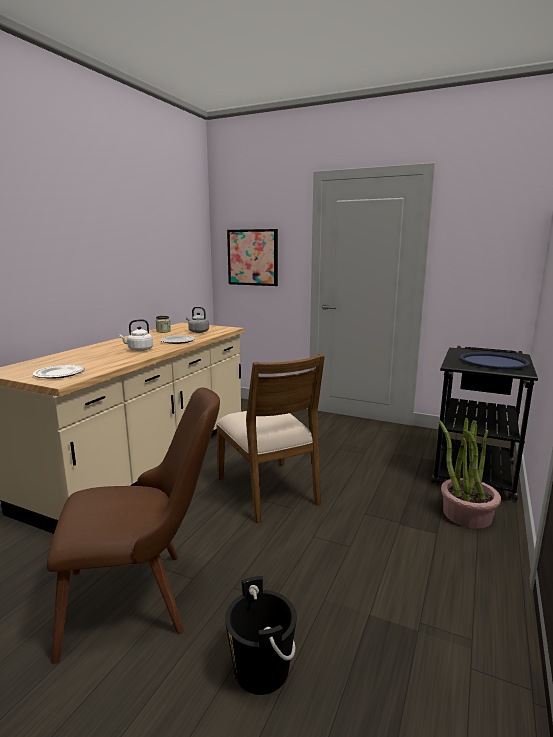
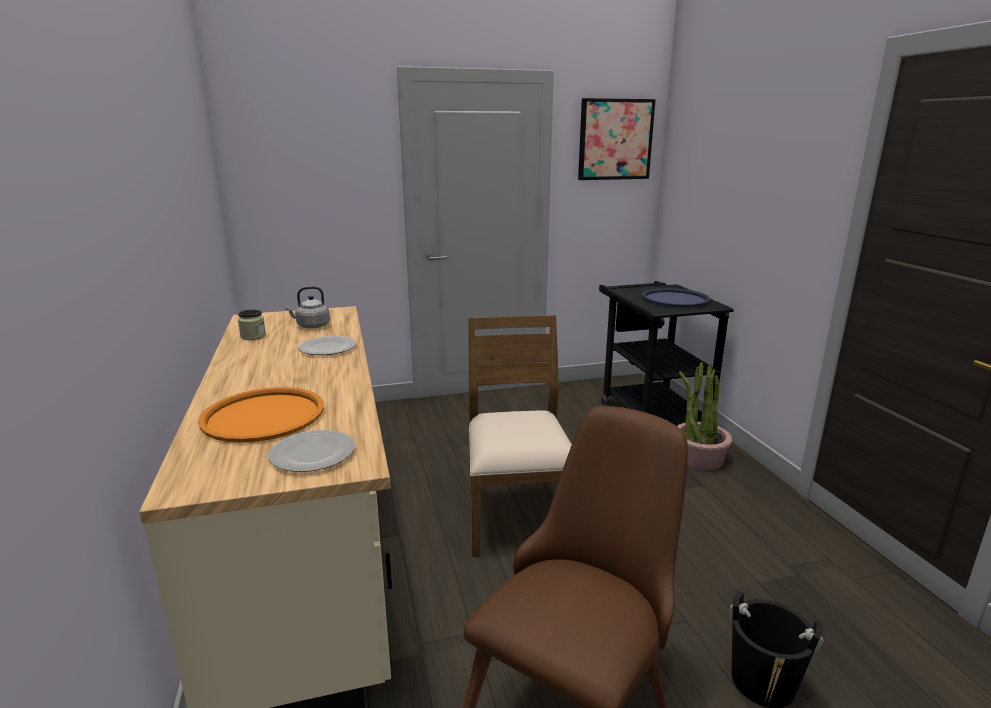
camera: 40 degrees left, 5 degrees up
(83, 357) = (263, 416): none -> orange tray
(139, 350) = (313, 377): white kettle -> none
(253, 257) = (306, 194): picture -> picture (615, 139)
(269, 490) = (517, 513): brown chair -> brown chair turned 120 degrees counterclockwise

